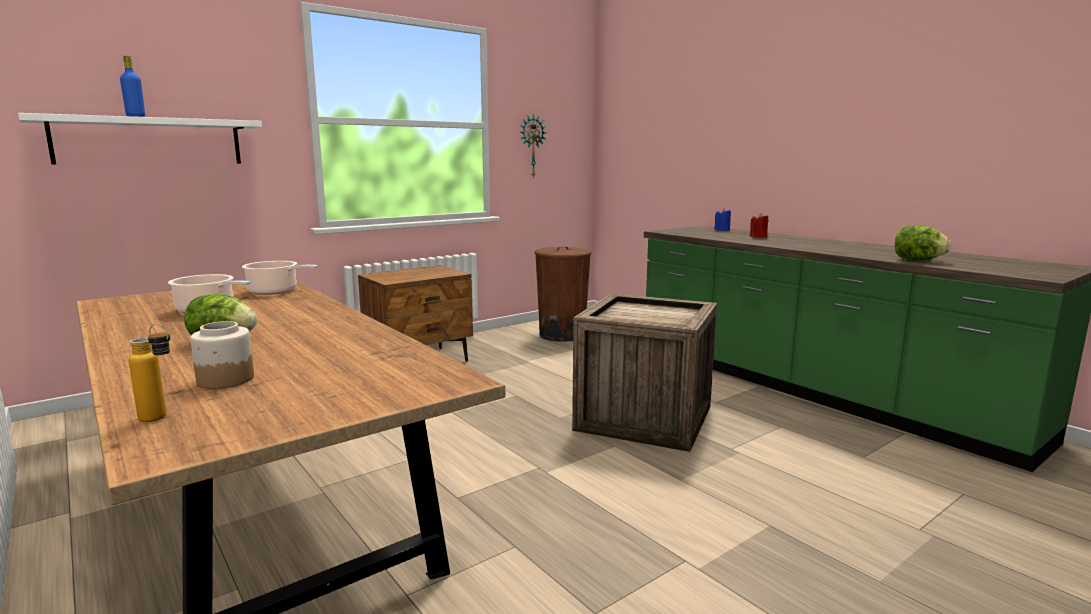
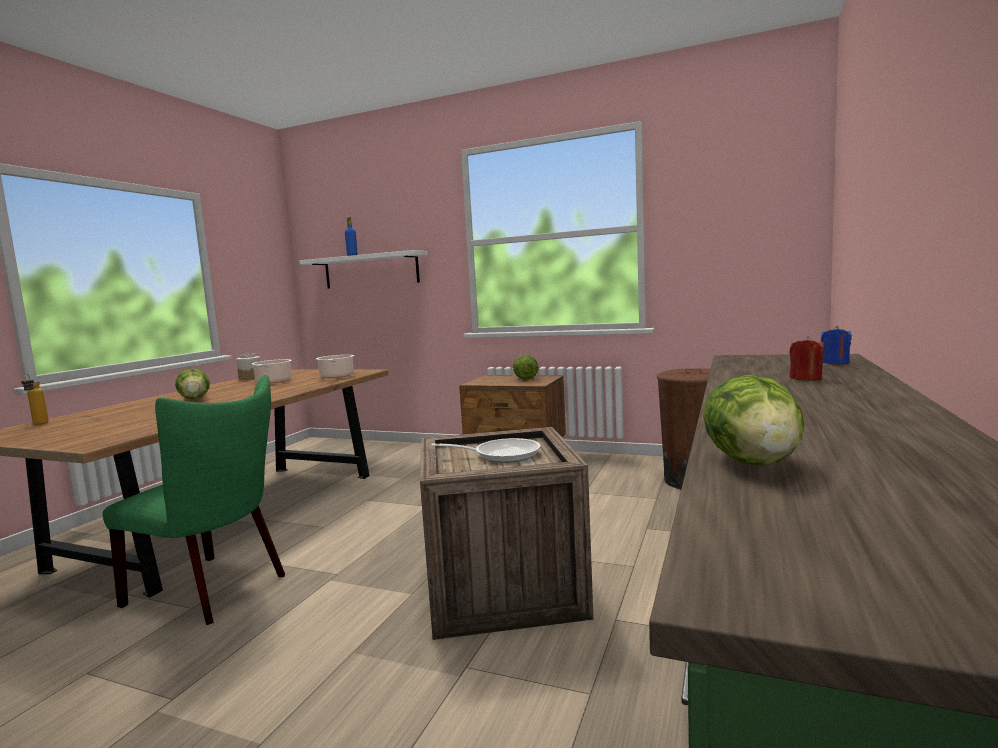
camera: 60 degrees right, 5 degrees down
(225, 380) = (108, 416): jar -> jar (250, 378)
(422, 271) = (525, 378): none -> lettuce
(488, 530) = (215, 590): none -> green chair
(531, 146) = (708, 244): wall clock -> none
(646, 313) = (501, 455): none -> frying pan

